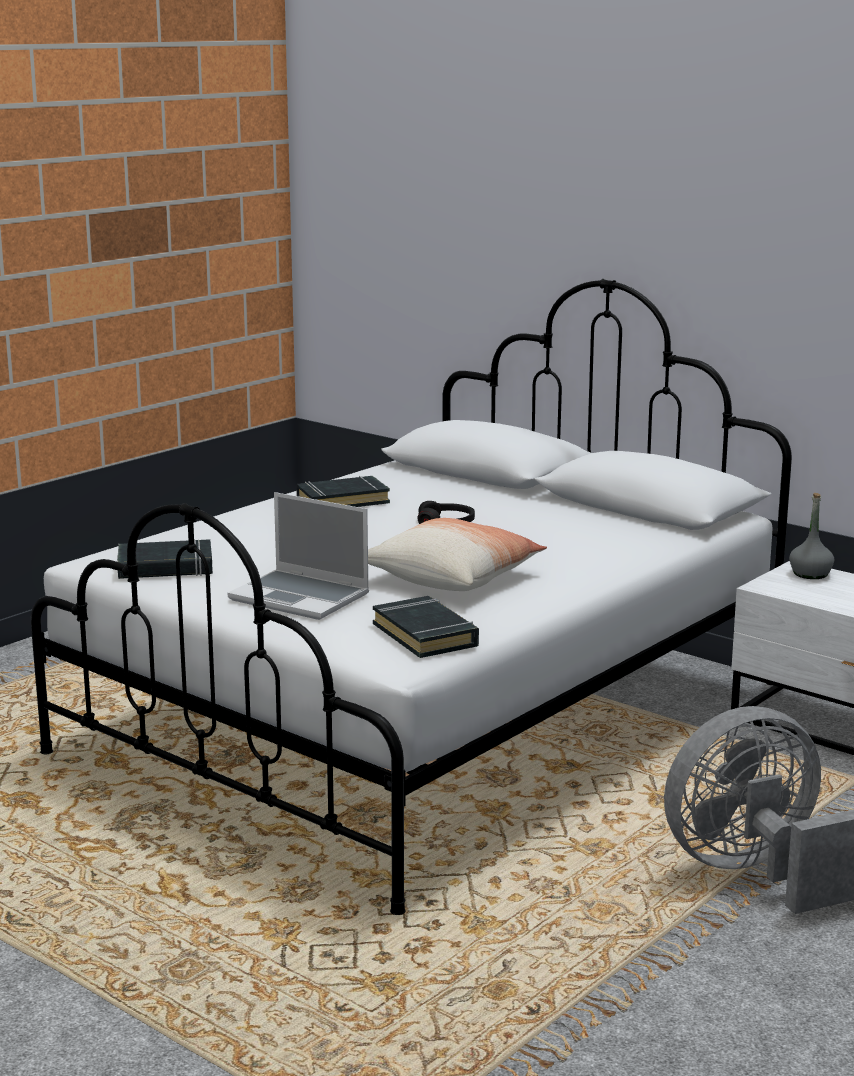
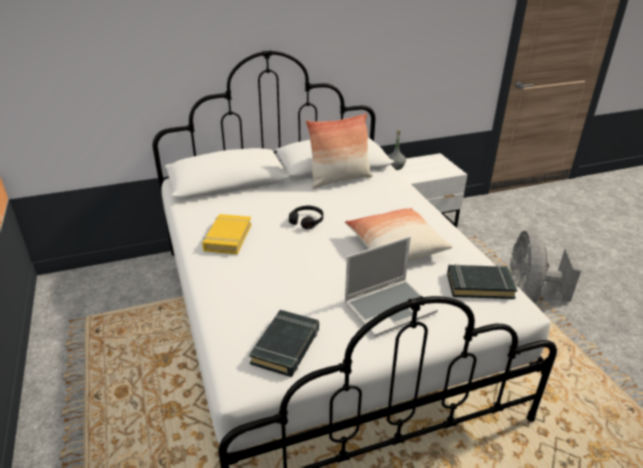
camera: 60 degrees left, 15 degrees up
(342, 500) = (227, 237): black book -> yellow book
(602, 516) = (339, 179): none -> pillow

